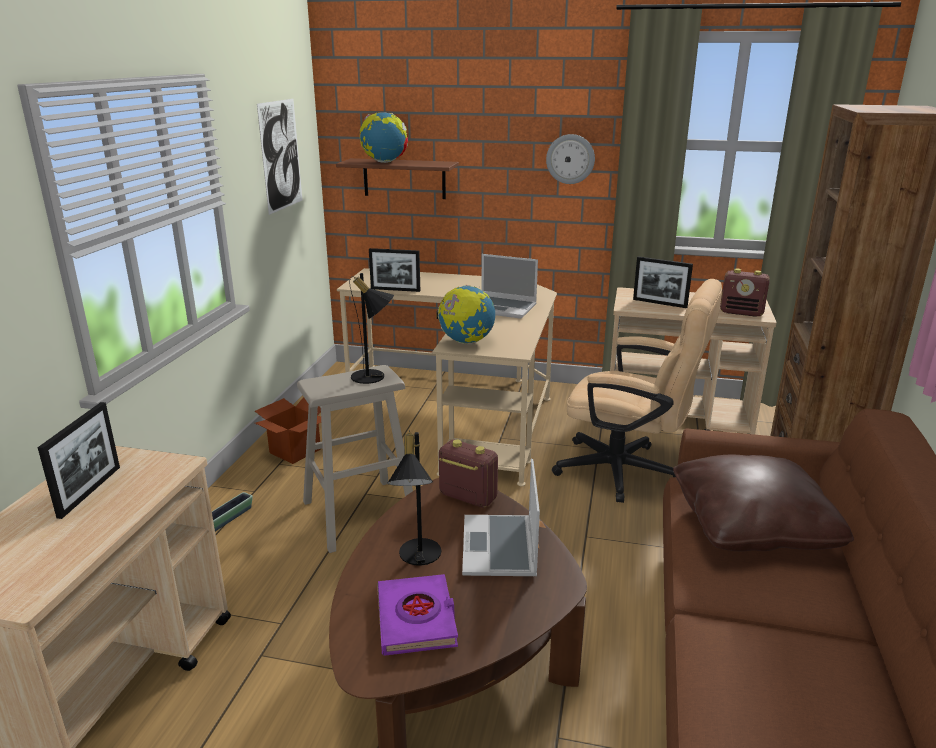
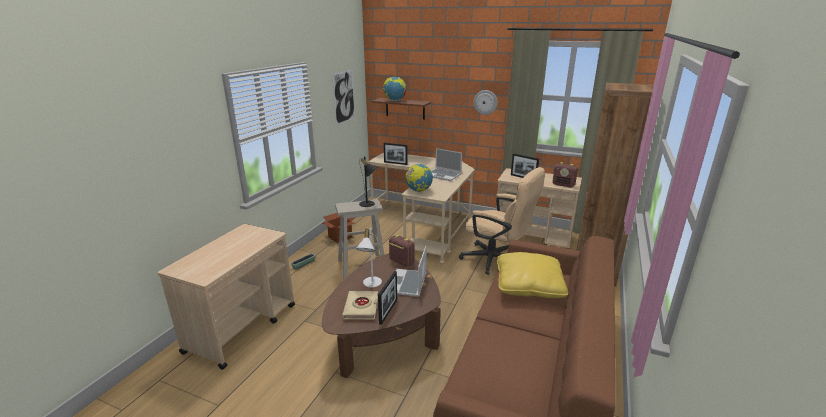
camera: 10 degrees right, 0 degrees up
(90, 491) = (237, 242): picture frame -> picture frame (388, 311)
(416, 619) = (361, 308): purple book -> beige book
(417, 557) = (370, 284): black table lamp -> white table lamp
(752, 525) = (528, 286): brown pillow -> yellow pillow

